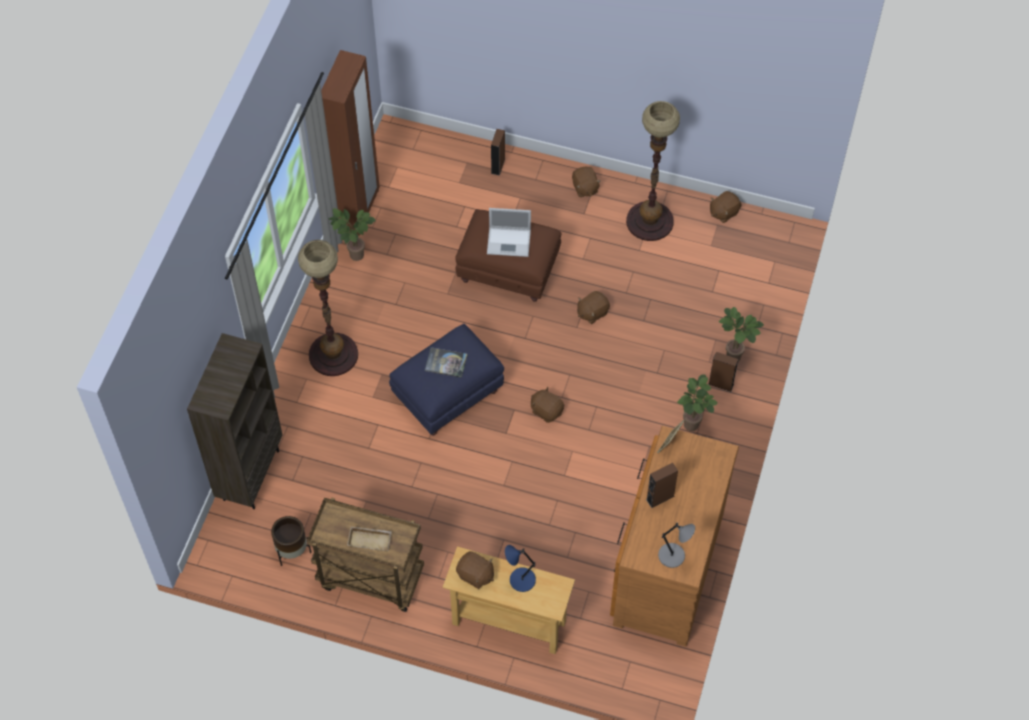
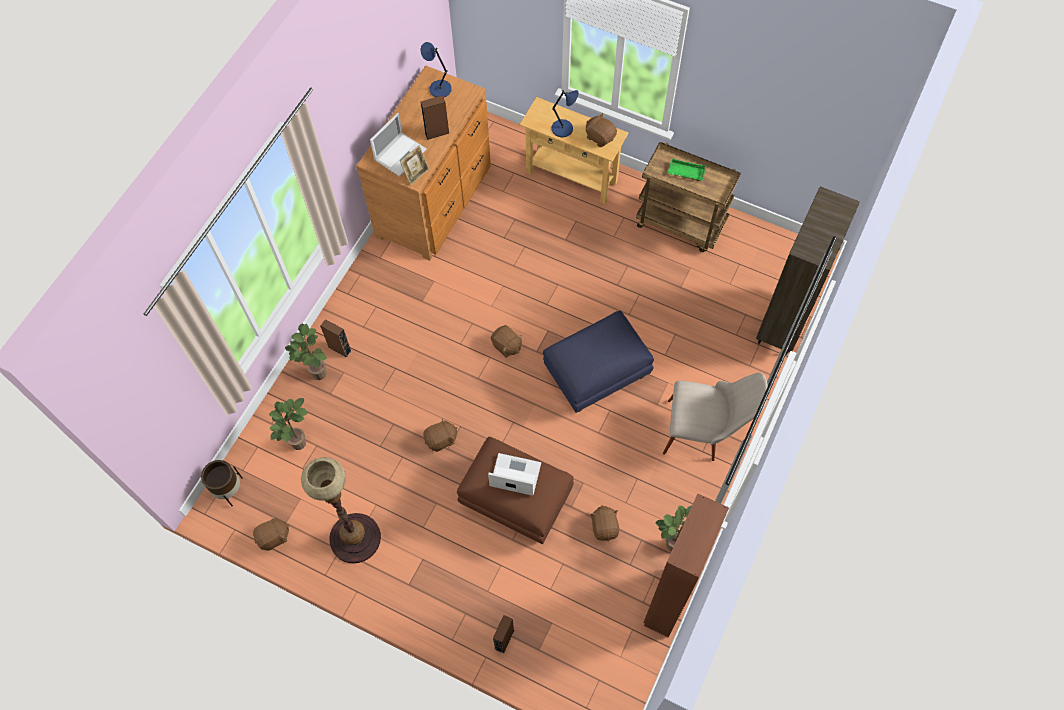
camera: 170 degrees left, 5 degrees up
(292, 551) = (746, 254): brown planter -> brown planter (228, 490)
(333, 354) = (704, 431): floor lamp -> beige chair
(370, 539) = (685, 173): beige tray -> green tray
(446, 363) = (599, 350): book -> none
(585, 188) = (413, 592): brown plush toy -> brown plush toy (604, 527)
(673, 556) = (439, 89): grey table lamp -> blue table lamp
(692, 427) = (378, 312): potted plant -> potted plant (298, 440)
(693, 466) = (401, 154): none -> laptop

